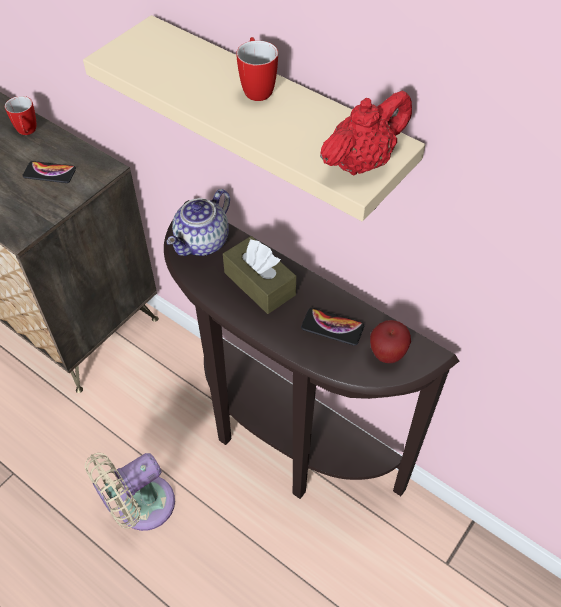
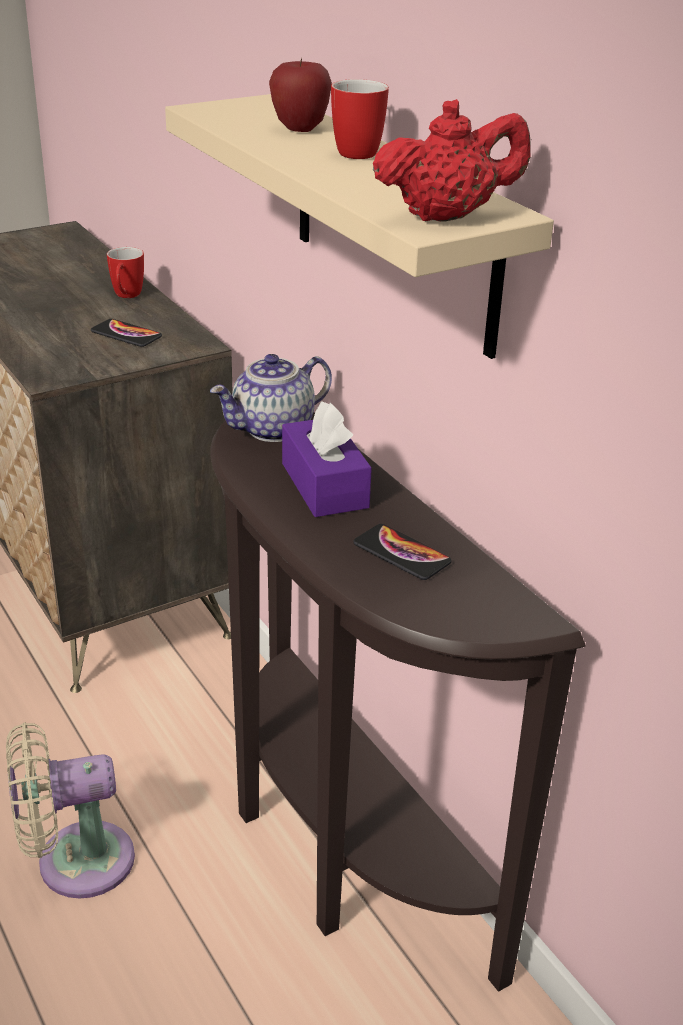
camera: 20 degrees right, 20 degrees down
(259, 284) = (324, 485): brown tissue box -> purple tissue box
(387, 355) = (467, 603): apple -> apple (300, 129)

